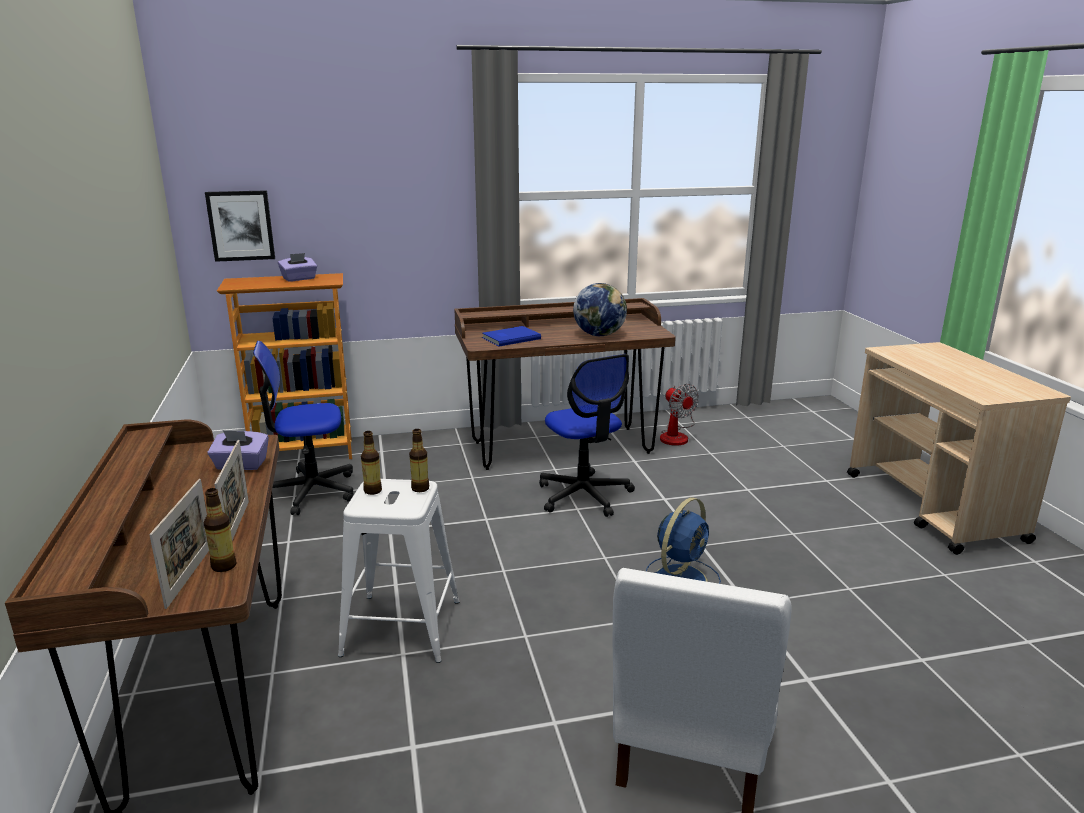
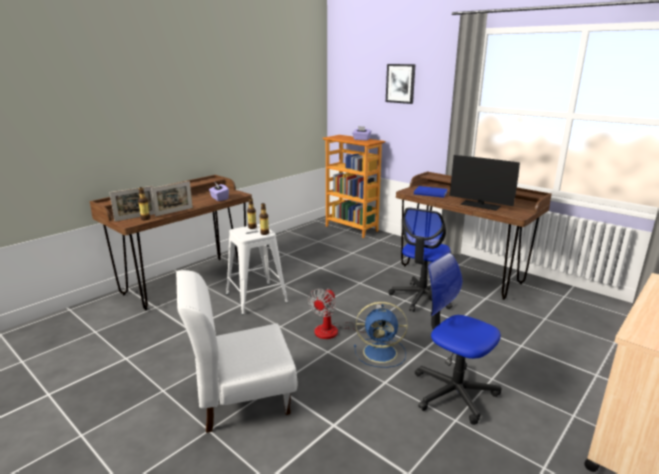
camera: 55 degrees right, 0 degrees up
(241, 225) = (350, 110): picture -> picture (400, 83)
(311, 491) = (326, 242): office chair -> office chair (453, 392)
(599, 335) = (480, 205): globe -> monitor
(676, 435) = (545, 300): fan -> fan (335, 331)

